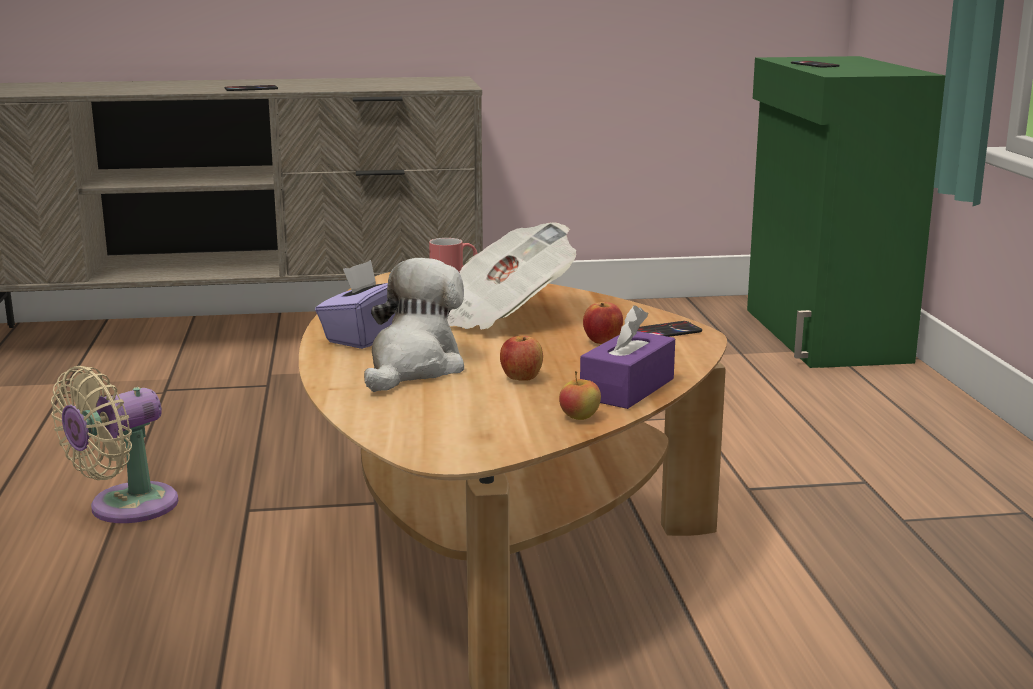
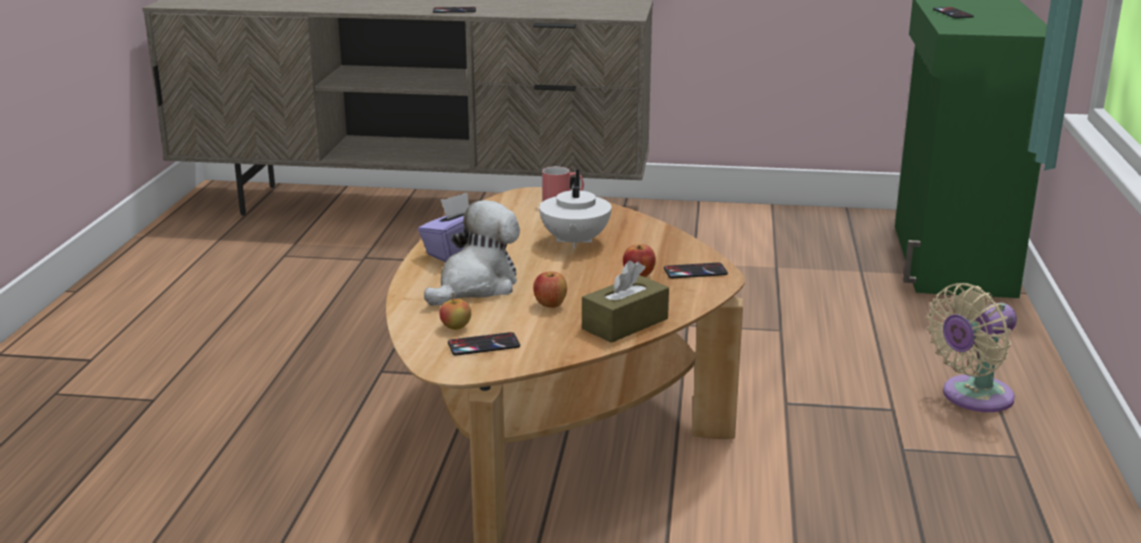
camera: 15 degrees right, 5 degrees up
(125, 508) = (294, 358): beige fan -> beige fan (972, 397)
(471, 427) = (483, 345): none -> phone
(498, 316) = (574, 242): newspaper -> white teapot
(579, 417) = (569, 346): apple -> apple (455, 327)
(627, 388) = (625, 324): purple tissue box -> brown tissue box

